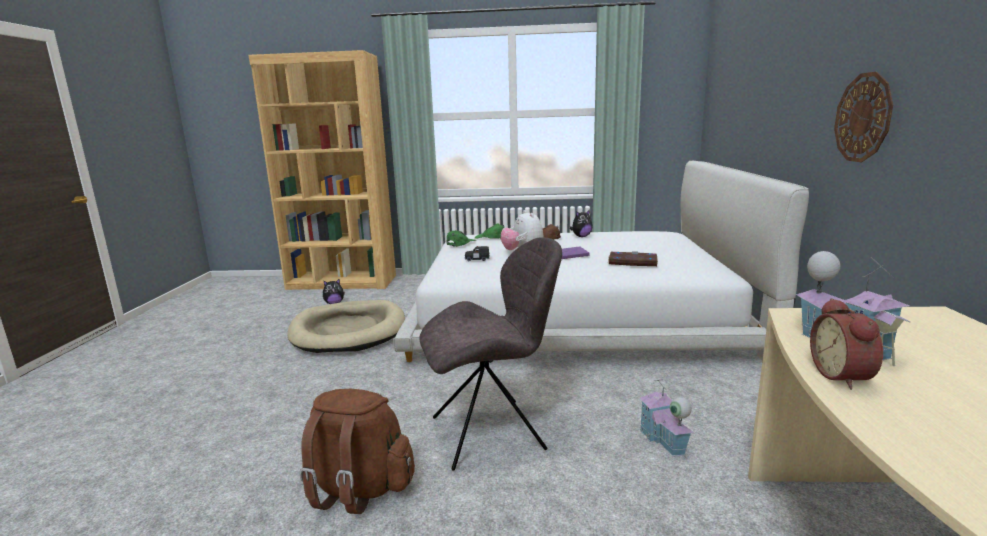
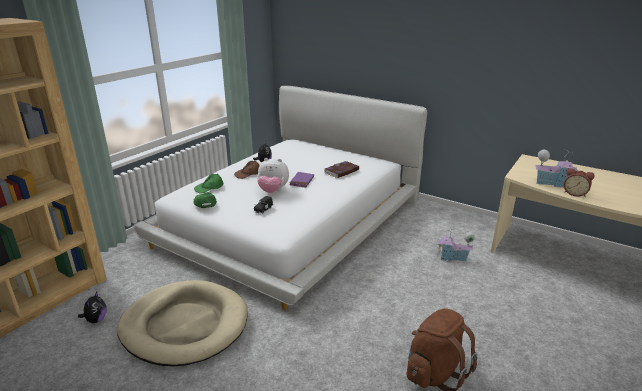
camera: 60 degrees left, 10 degrees up
(492, 432) = (410, 304): grey chair -> none
(863, 117) = (456, 72): wall clock -> none

